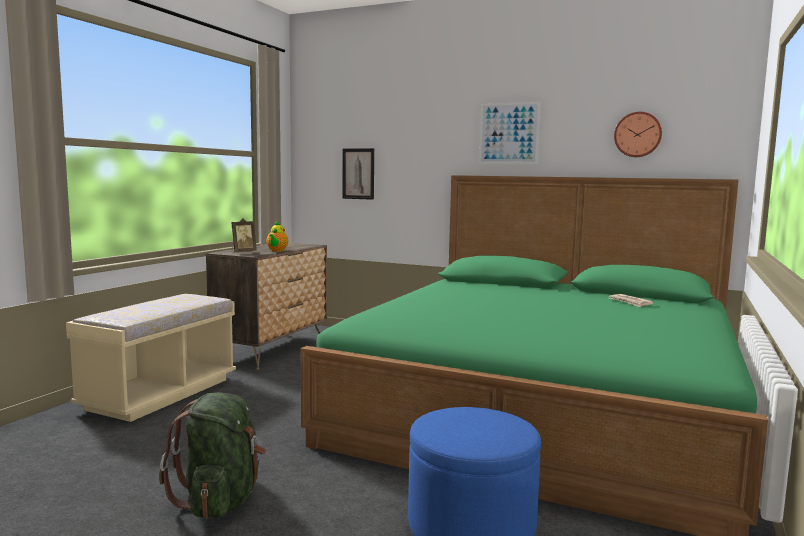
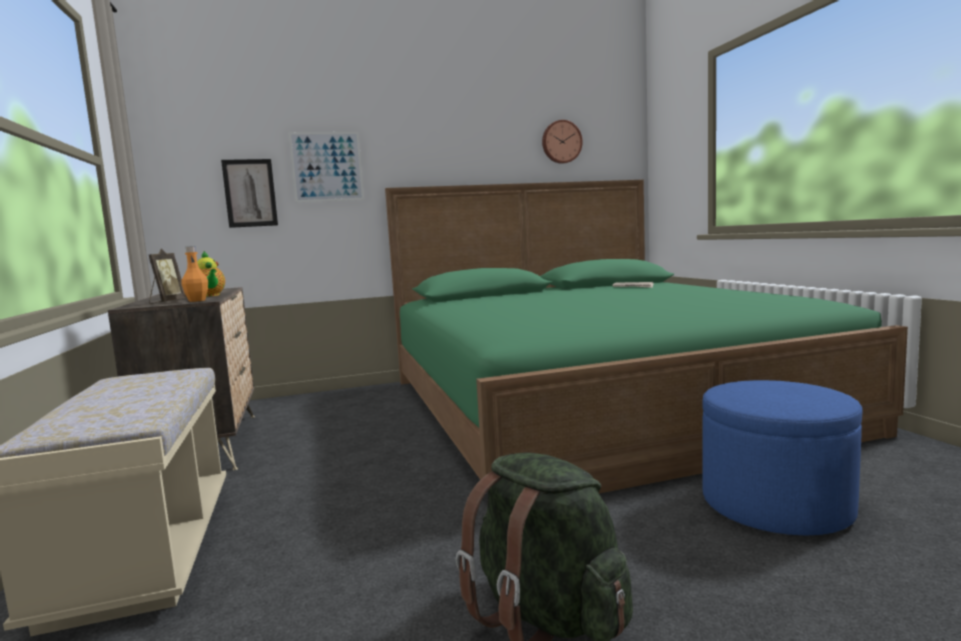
camera: 40 degrees left, 0 degrees up
(253, 254) = (197, 300): none -> orange bottle
(508, 133) = (441, 140): picture -> picture (327, 166)

